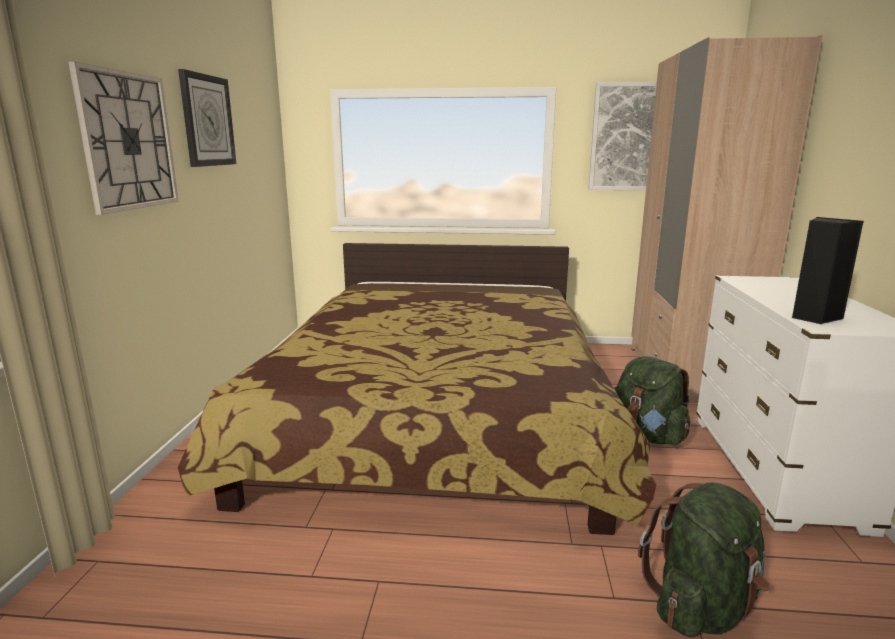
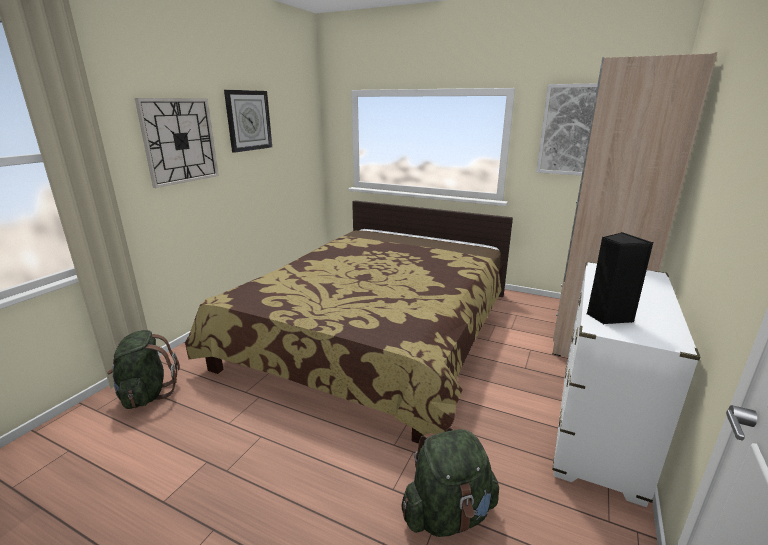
camera: 20 degrees right, 5 degrees up
(647, 435) = (514, 378): green backpack -> green backpack (147, 394)

